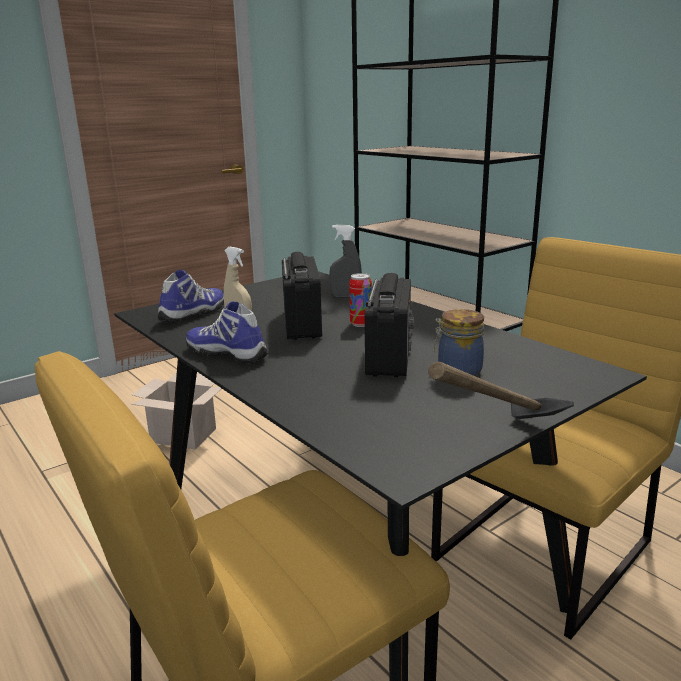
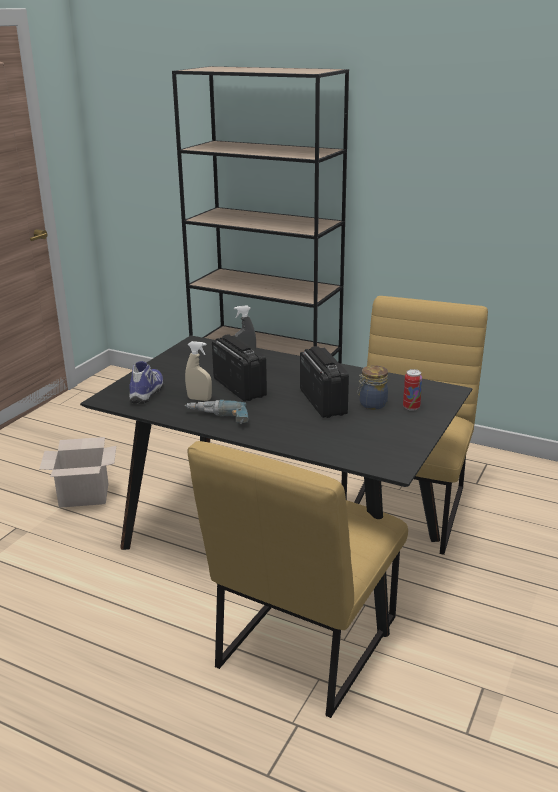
camera: 25 degrees left, 5 degrees up
(228, 353) = (216, 420): shoe -> power drill
(360, 324) = (280, 380): can -> can (411, 407)
(500, 449) = (431, 446): hammer -> none

